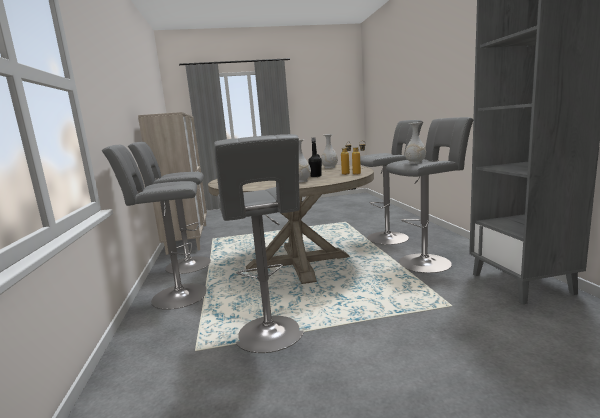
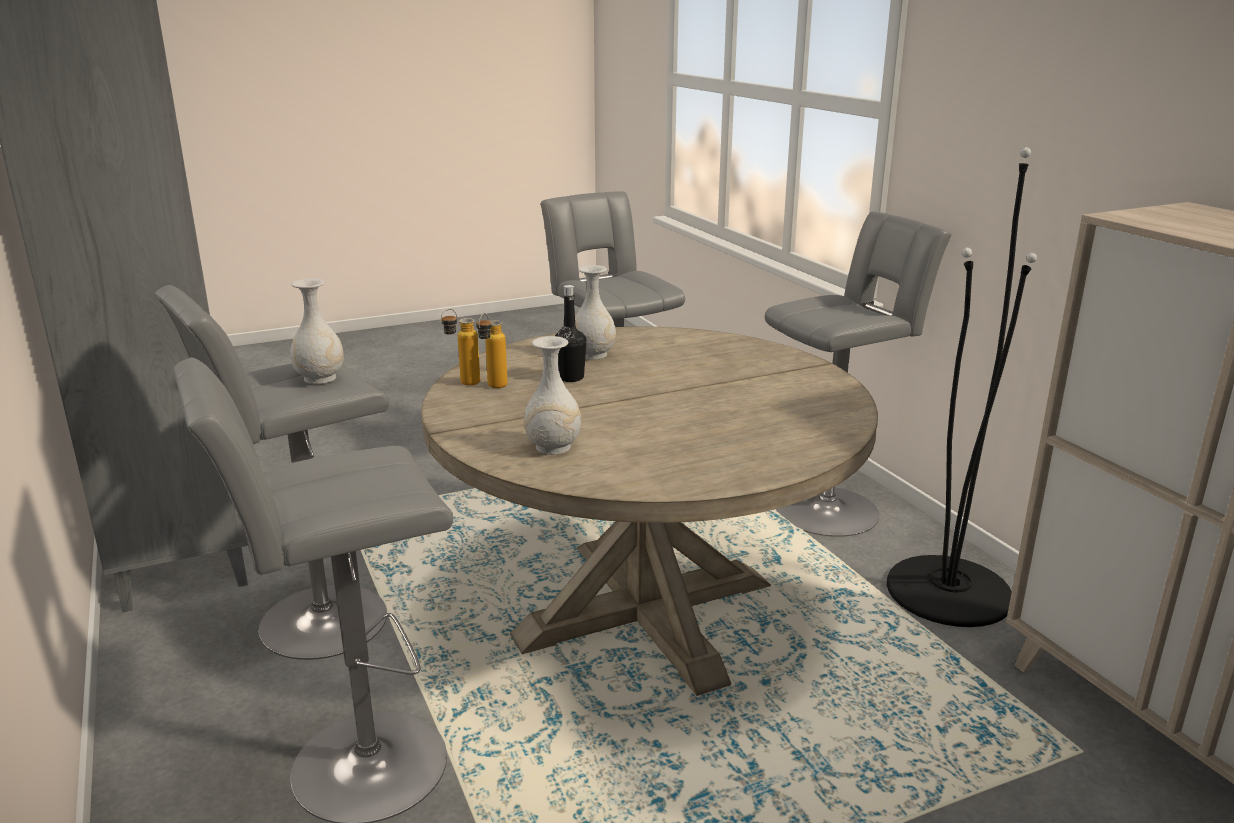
camera: 165 degrees right, 10 degrees up
(185, 265) = (948, 591): grey stool -> black floor lamp

